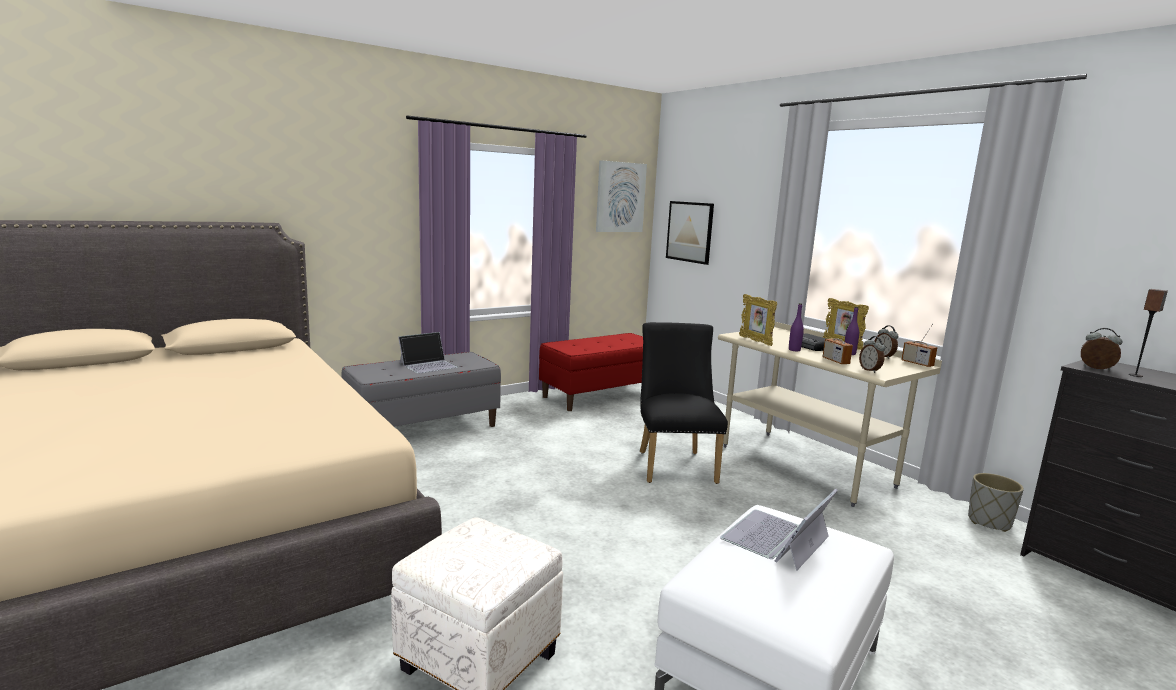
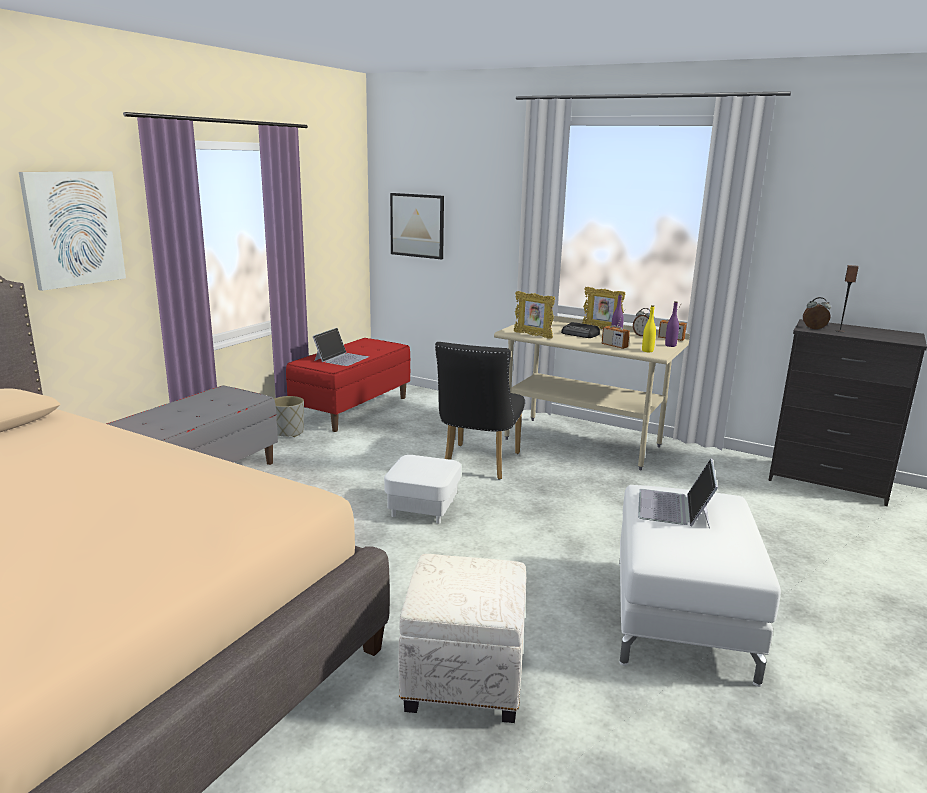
camera: 25 degrees left, 5 degrees up
(429, 365) = (194, 409): laptop -> laptop (341, 358)
(586, 491) = (423, 508): none -> white ottoman
(620, 197) = (338, 191): picture -> picture (74, 228)
(674, 464) = (478, 465): black chair -> black chair turned 135 degrees counterclockwise
(794, 350) = (572, 340): purple bottle -> purple bottle (670, 345)
(870, 370) = (647, 351): alarm clock -> yellow bottle
(989, 522) = (735, 460): grey planter -> grey planter (289, 432)

